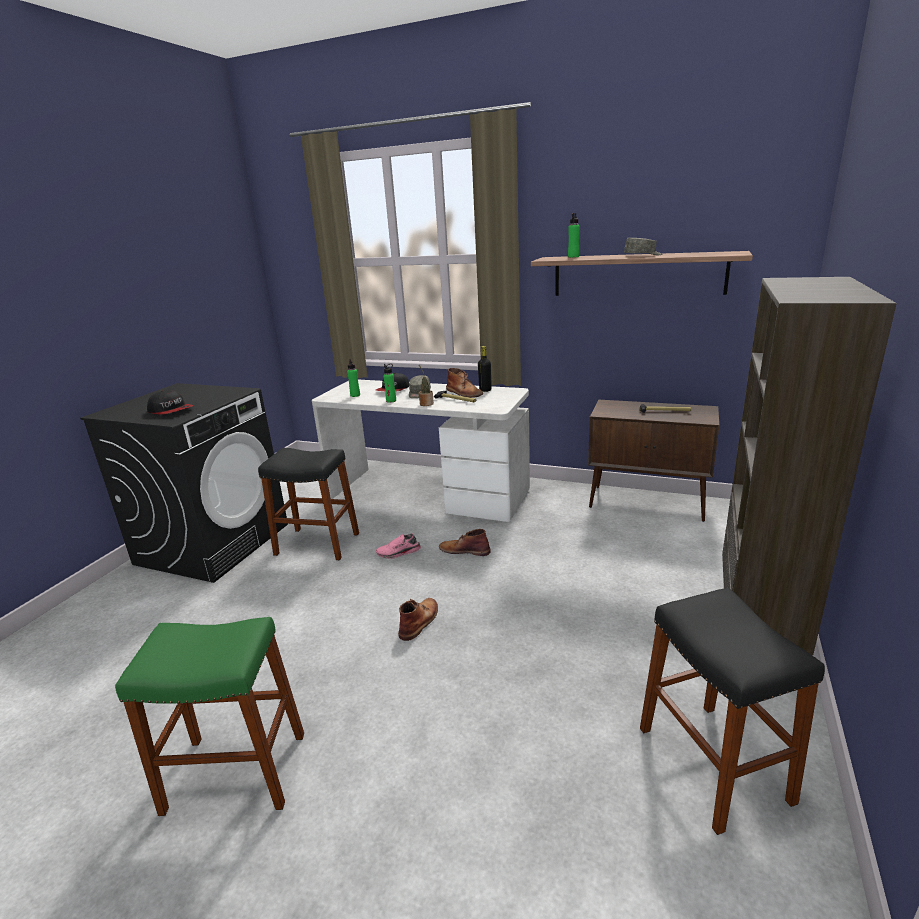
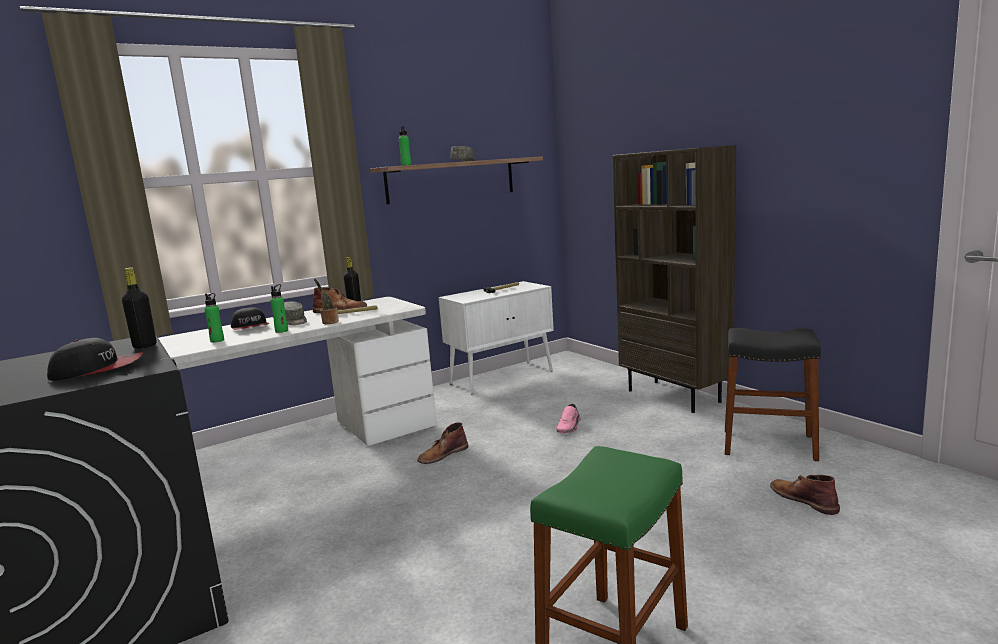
camera: 55 degrees left, 10 degrees down
(226, 398) = (145, 346): none -> black bottle
(317, 544) = (284, 527): black stool -> none
(398, 553) = (391, 485): pink shoe -> pink shoe (569, 427)
(419, 621) = (514, 500): brown boot -> brown boot (803, 499)
(648, 503) = (502, 377): brown cabinet -> white cabinet

